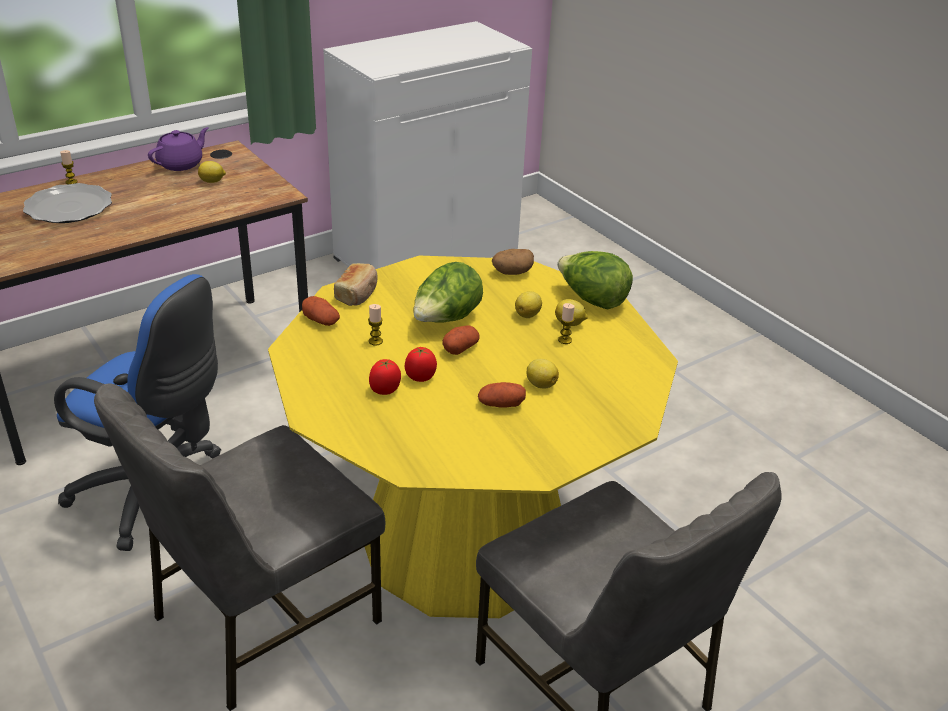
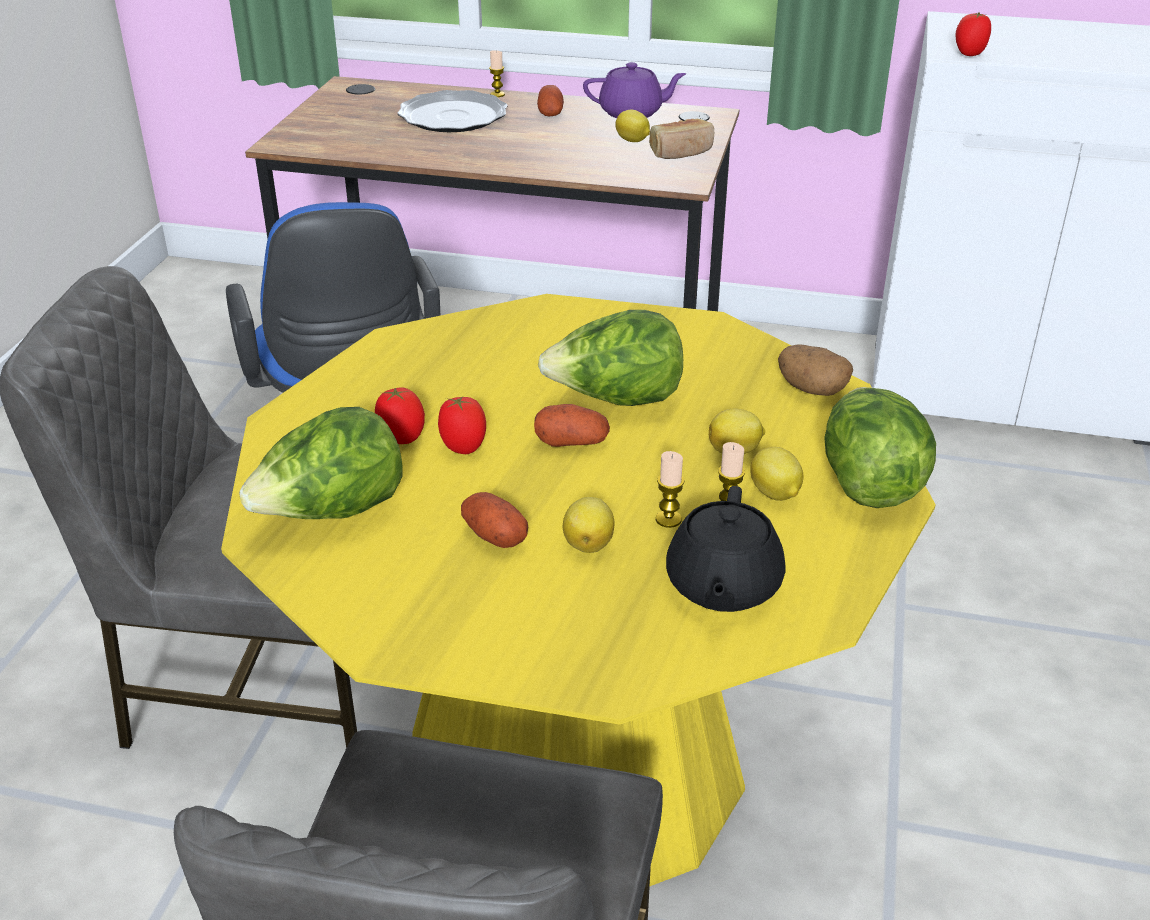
camera: 50 degrees right, 0 degrees up
(321, 320) = (477, 328): potato -> potato (550, 113)
(357, 294) = (568, 319): bread -> bread (681, 152)
(375, 341) = (491, 380): candle -> candle (668, 519)
(387, 69) = (969, 54): none -> tomato
(419, 440) = (332, 514): none -> lettuce
(610, 369) = (722, 586): none -> black teapot

